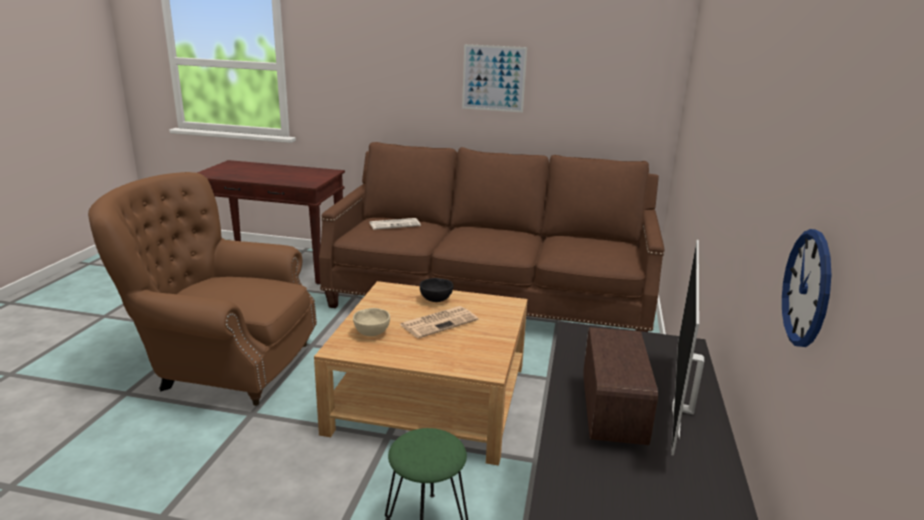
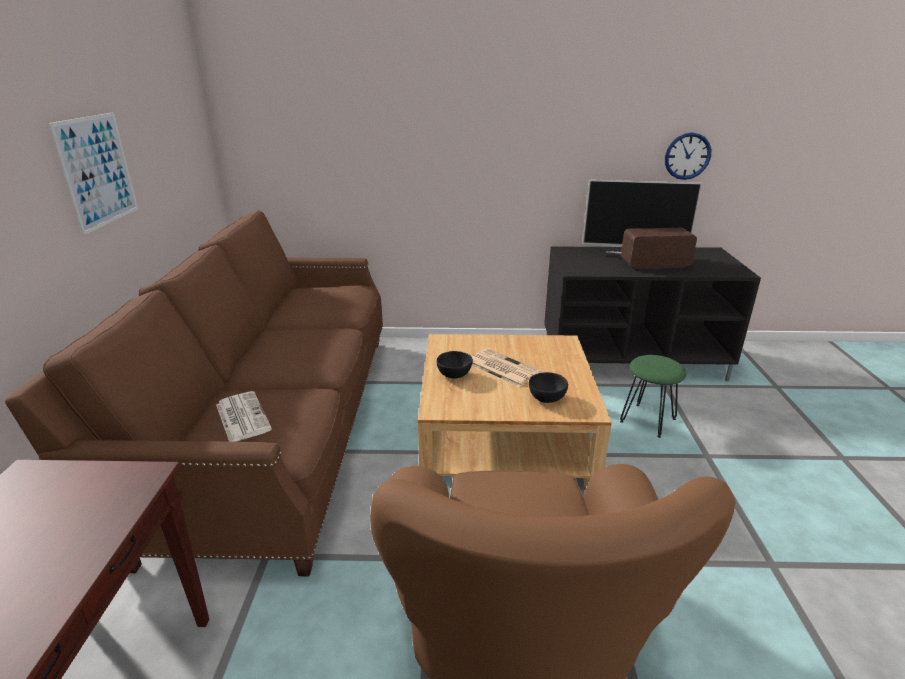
camera: 100 degrees left, 5 degrees up
(372, 333) = (546, 398): beige bowl -> black bowl

